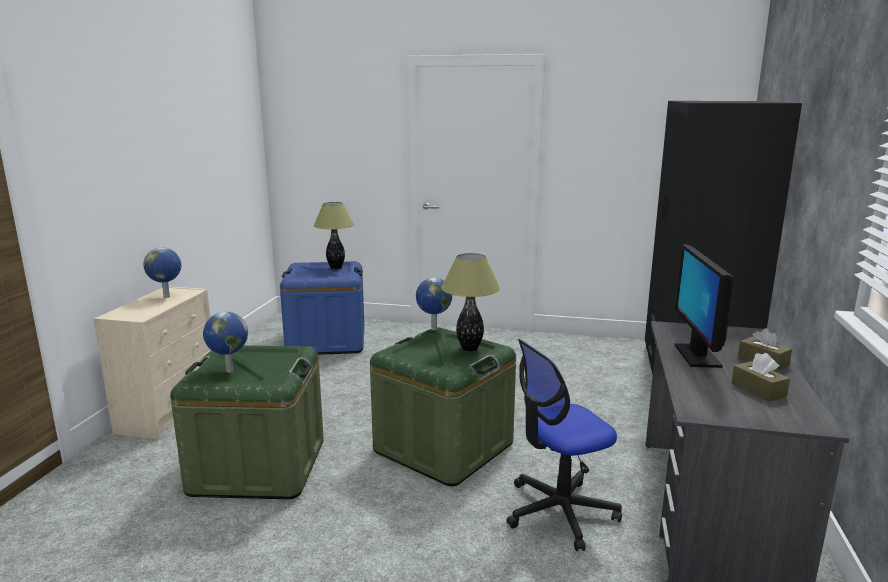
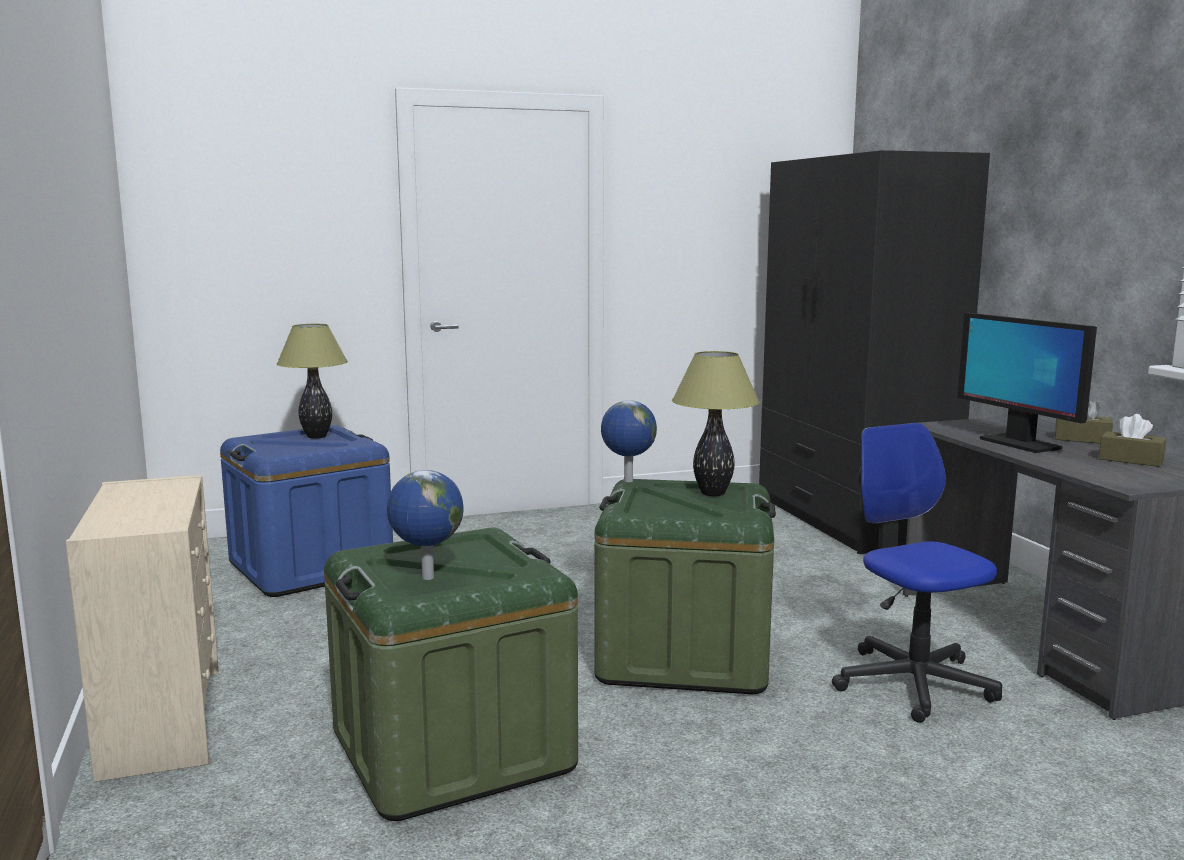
camera: 30 degrees left, 5 degrees down
(167, 297) = (149, 494): globe -> none
(559, 512) = (913, 683): office chair -> office chair turned 120 degrees clockwise

